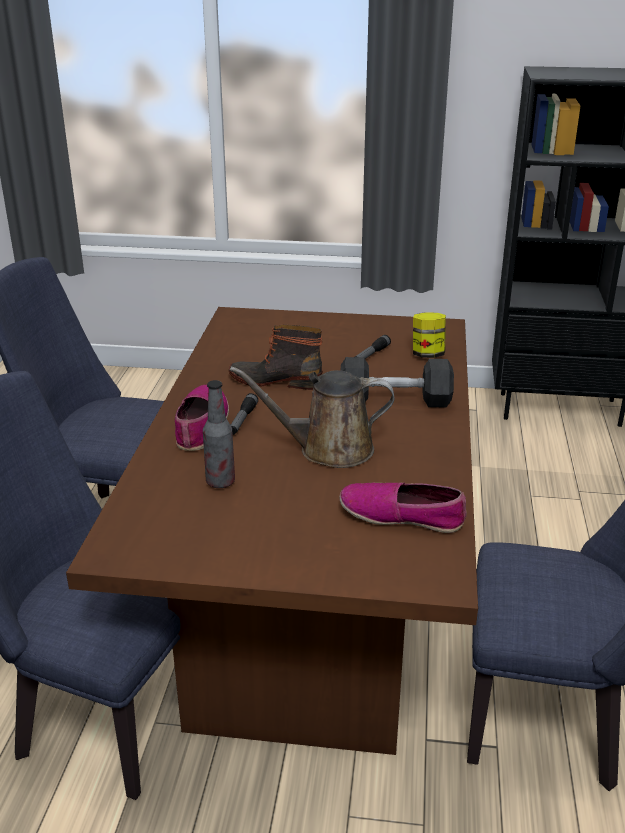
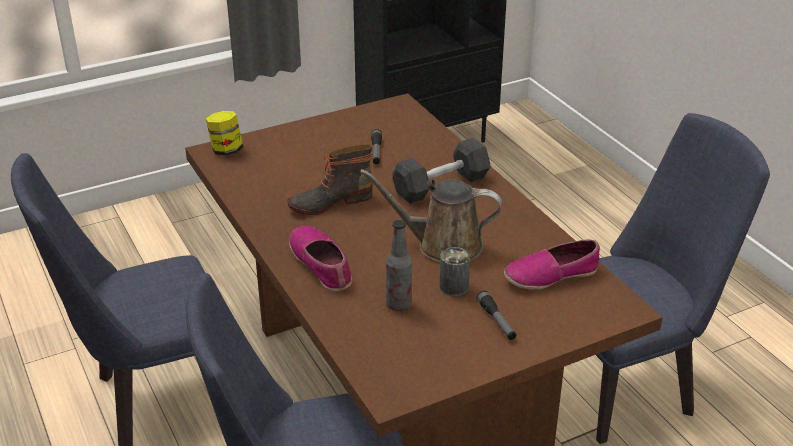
camera: 35 degrees left, 5 degrees up
(242, 420) = (349, 247): flashlight -> flashlight (496, 321)
(290, 488) = (454, 287): none -> can
(328, 449) = (443, 245): brown watering can -> brown watering can turned 45 degrees clockwise
(427, 354) = (418, 136): jar -> jar (226, 150)

